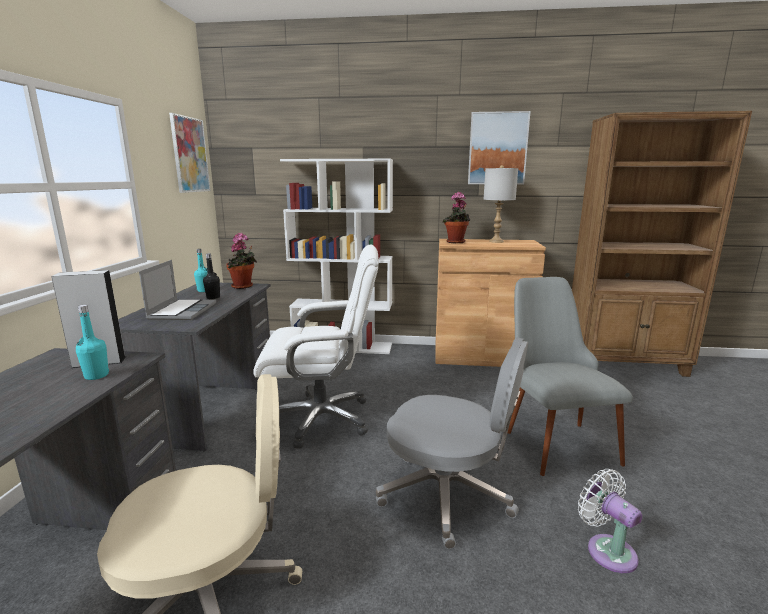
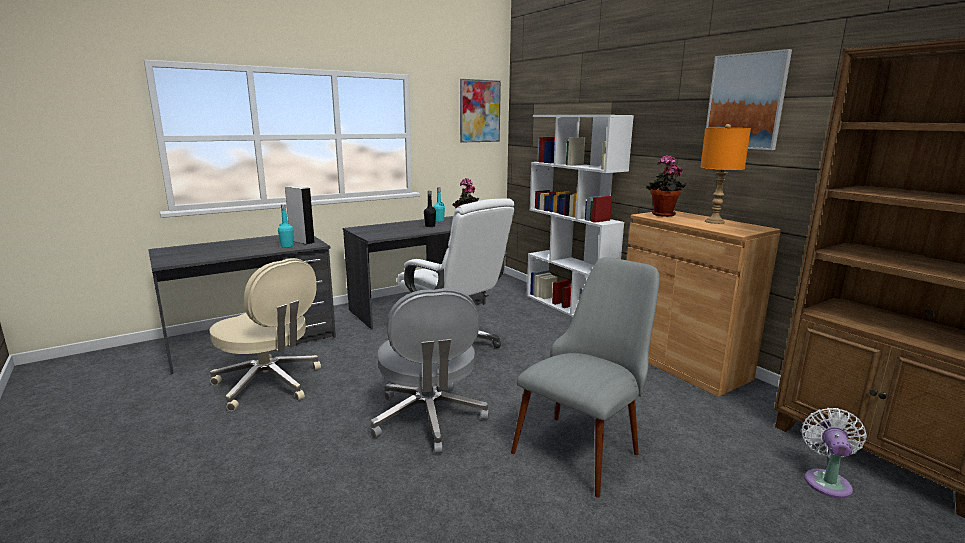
camera: 50 degrees right, 0 degrees up
(182, 311) = (394, 229): laptop -> none
(496, 241) = (714, 222): grey table lamp -> orange table lamp
(607, 549) = (447, 509): white fan -> white fan (826, 481)

